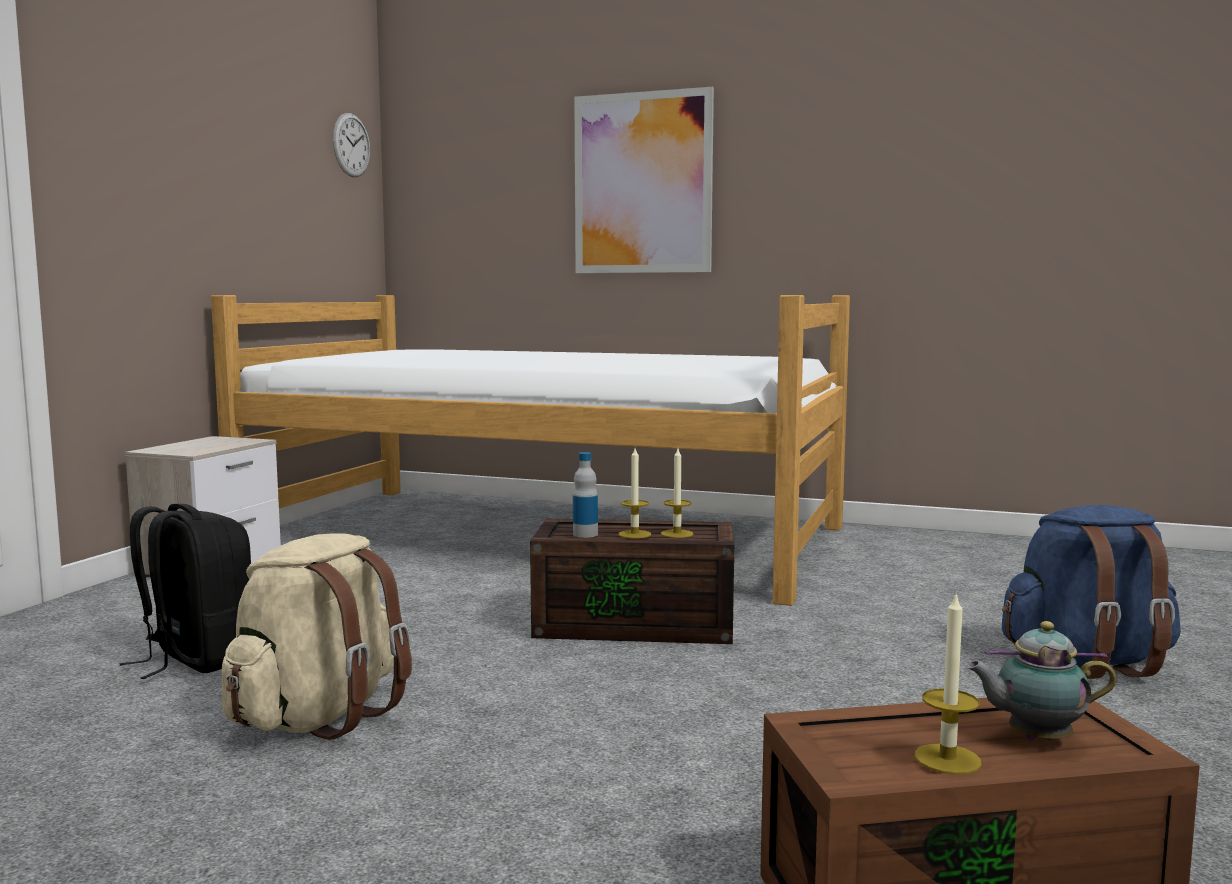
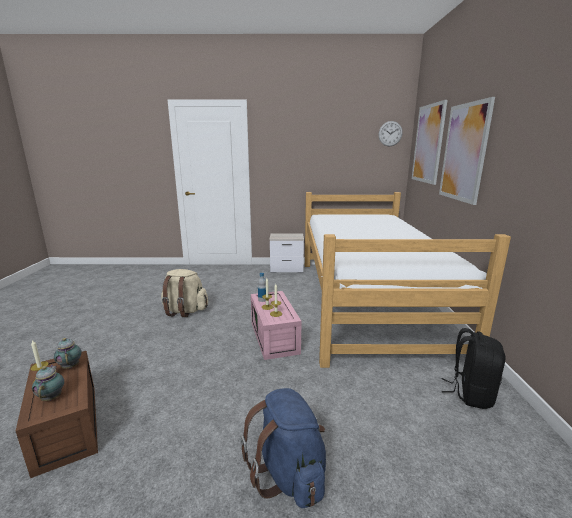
camera: 70 degrees right, 10 degrees up
(196, 659) = (216, 289): black backpack -> black backpack (470, 393)
(484, 173) = (428, 144): none -> picture
(637, 624) = (275, 338): brown storage box -> pink storage box
(865, 726) = (71, 366): none -> teapot

